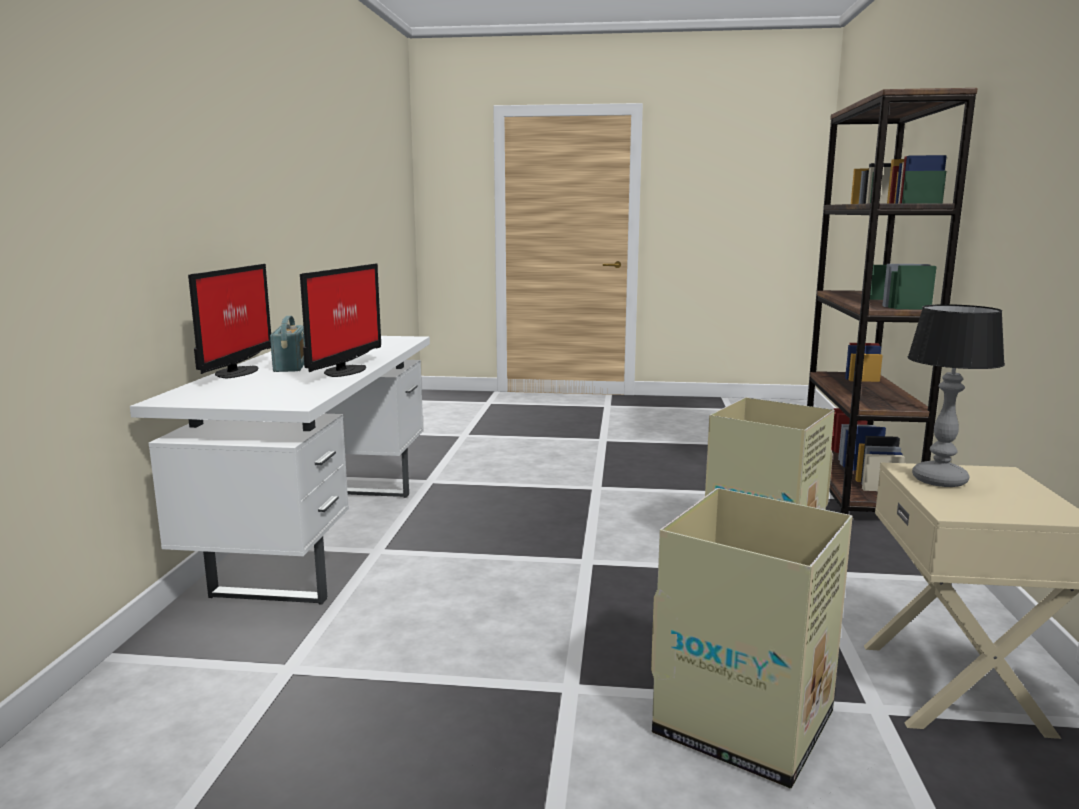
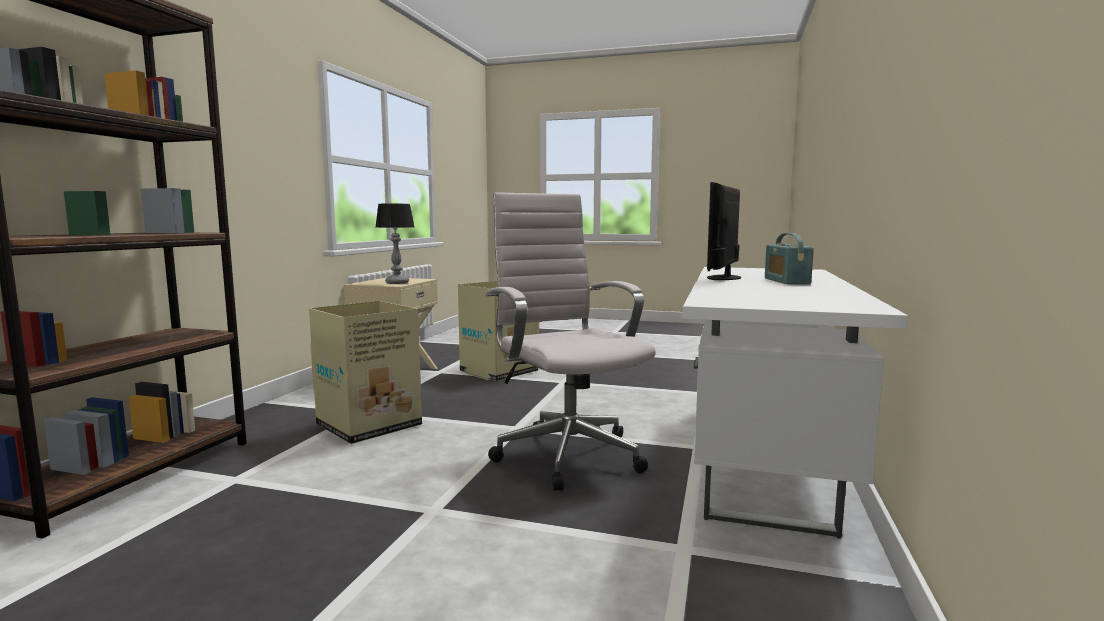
camera: 170 degrees left, 5 degrees down
(235, 372) = (823, 278): monitor -> none
(517, 533) = (566, 453): none -> white office chair

